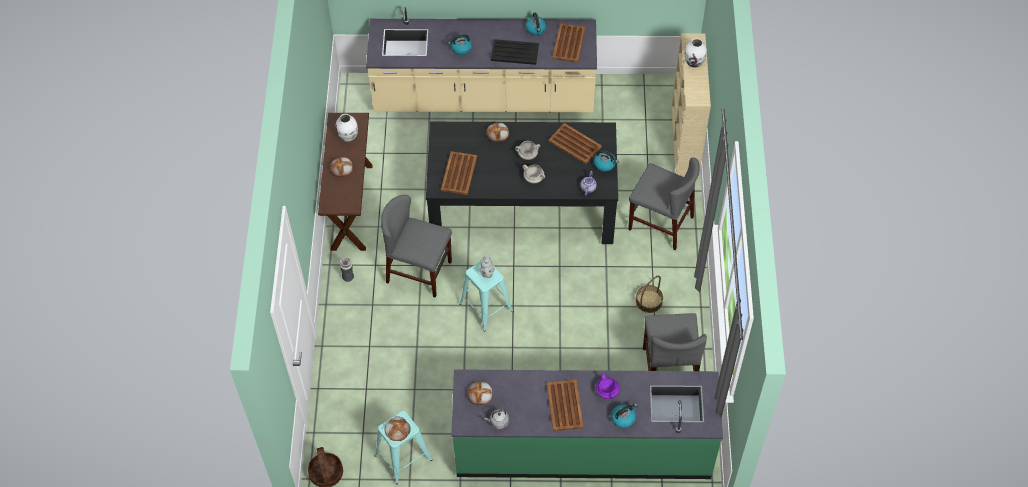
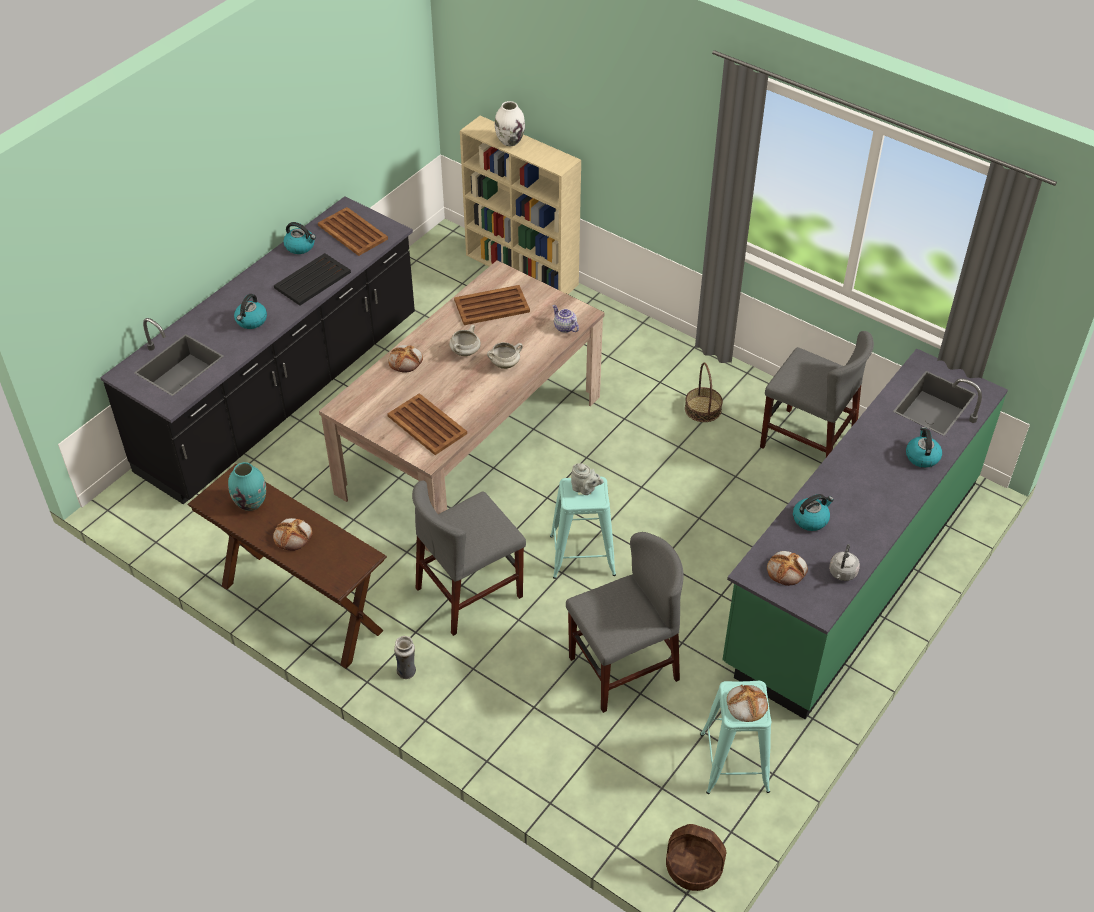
camera: 55 degrees left, 10 degrees down
(348, 137) = (251, 503): white vase -> turquoise vase
(484, 98) = (282, 394): beige counter -> black counter
(522, 206) = (471, 444): black dining table -> beige dining table
(565, 405) = (864, 498): brown tray -> none
(605, 164) = (546, 297): kettle -> kettle (810, 519)
(607, 392) = (875, 451): purple cooking pot -> none
(660, 223) = (609, 345): grey chair -> grey chair (623, 668)

